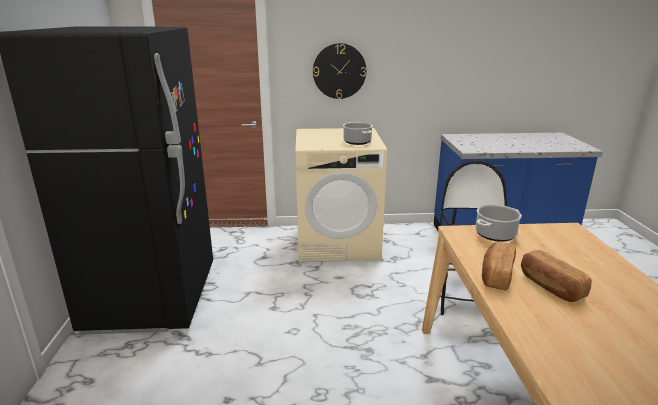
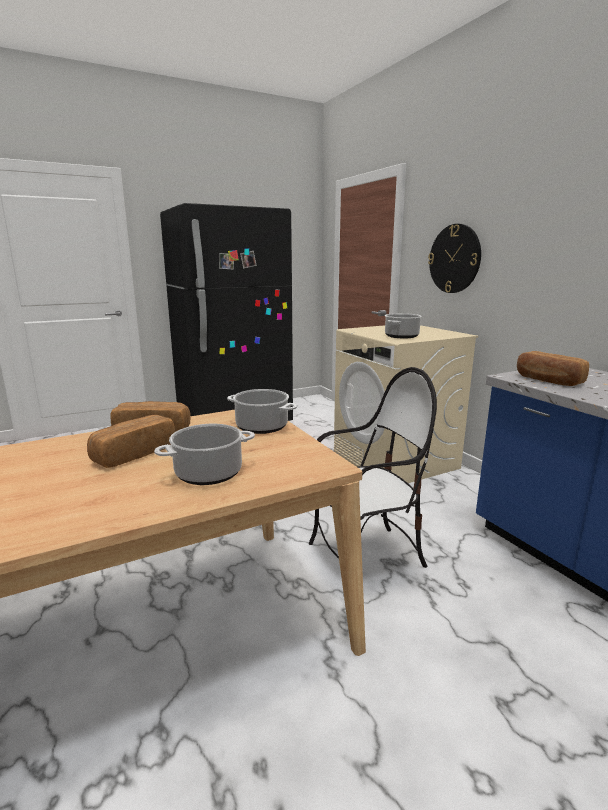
camera: 65 degrees right, 5 degrees down
(482, 146) = (548, 380): none -> bread
(585, 263) = (209, 473): none -> cooking pot

